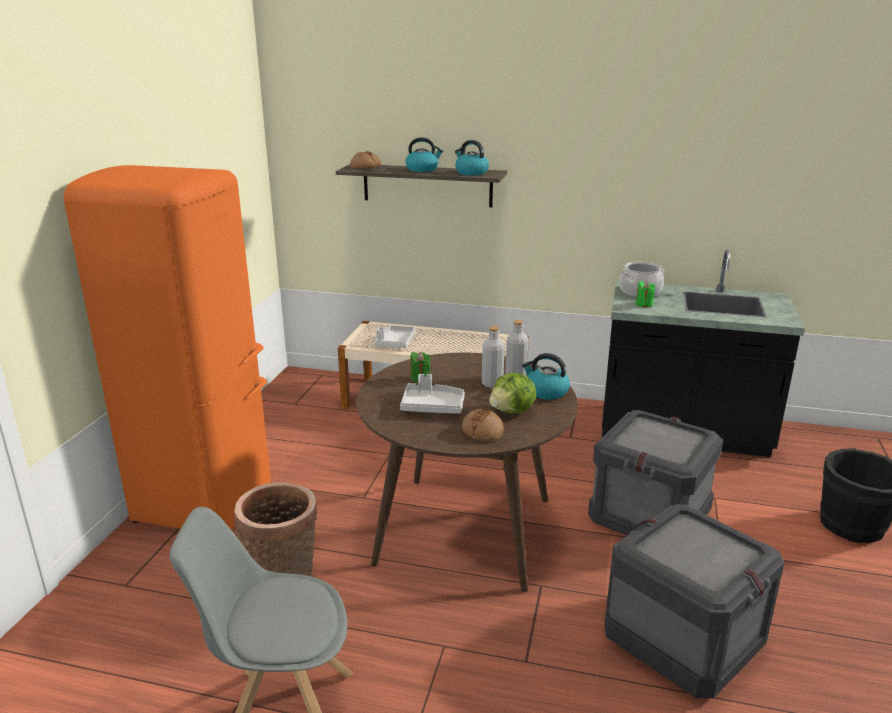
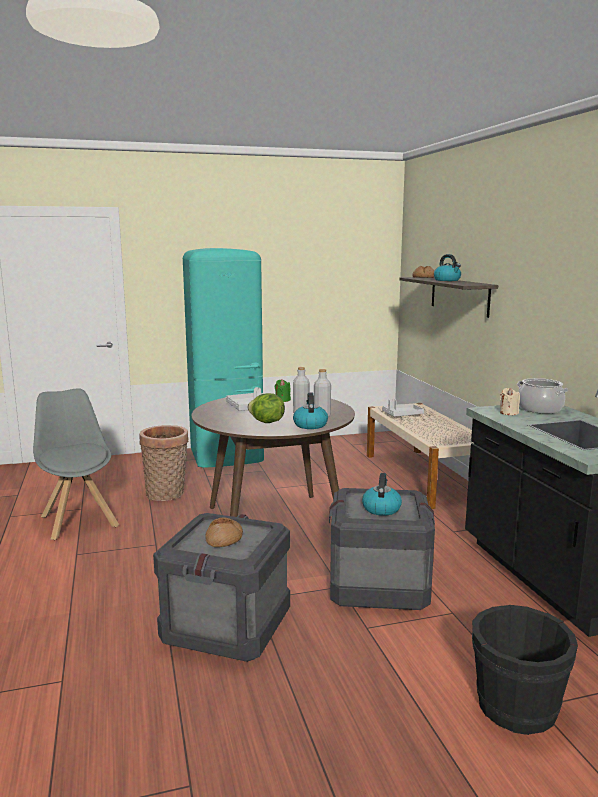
camera: 60 degrees right, 10 degrees down
(208, 499) = (227, 456): orange fridge -> turquoise fridge
(471, 172) = (465, 283): kettle -> kettle (381, 508)
(482, 431) = (228, 421): bread -> bread (224, 539)
(644, 304) = (508, 413): green candle -> beige candle

